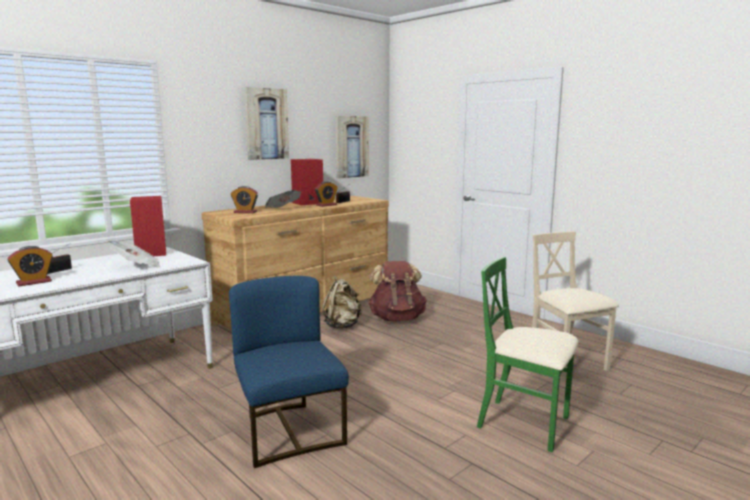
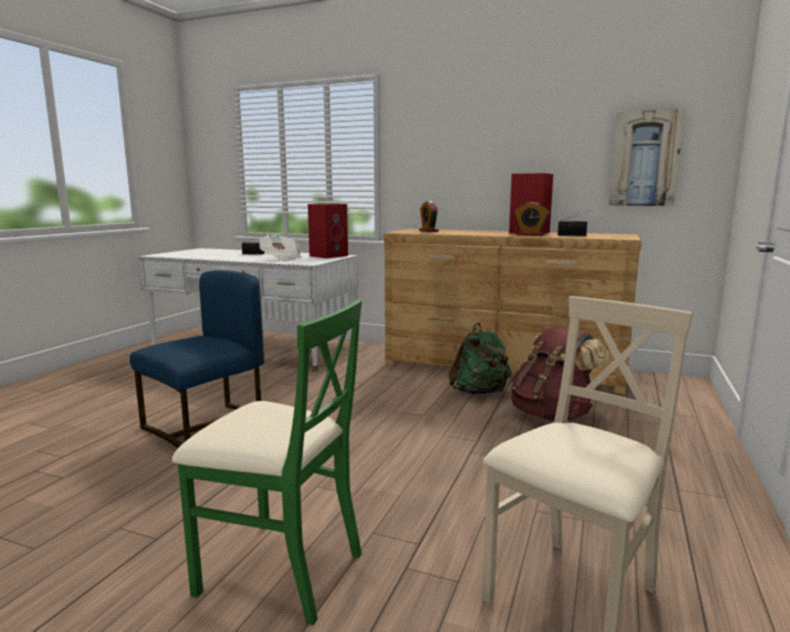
camera: 65 degrees right, 0 degrees up
(34, 282) = (221, 255): alarm clock -> none
(266, 124) = (497, 130): picture -> none
(283, 209) = (467, 233): newspaper -> none
(342, 326) = (479, 393): beige backpack -> green backpack
(524, 423) = (280, 570): green chair -> green chair turned 105 degrees clockwise

